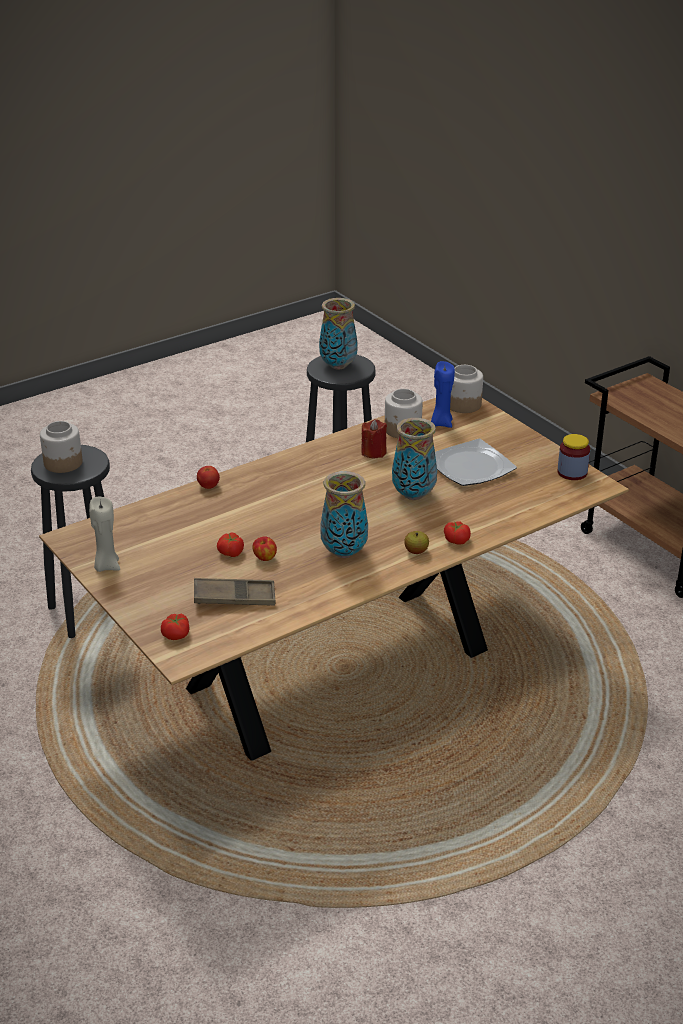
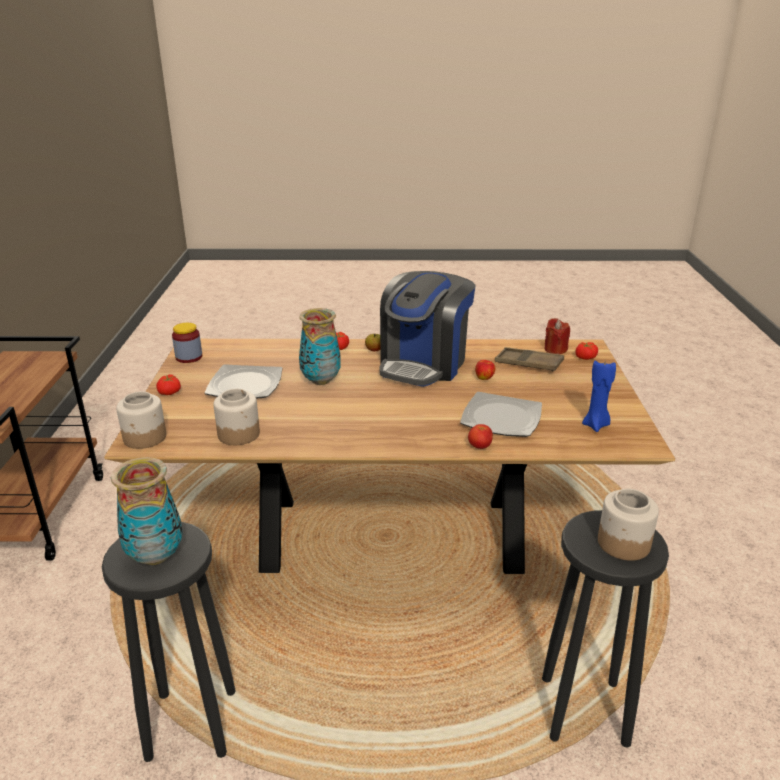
camera: 145 degrees left, 5 degrees down
(106, 566) = (617, 412): beige candle -> none
(210, 519) = (502, 418): none -> plate
(230, 552) = (507, 389): tomato -> tomato (170, 392)
(343, 552) = (424, 364): vase -> coffee machine
(373, 452) = (297, 423): red candle -> red candle (555, 349)
(441, 423) = (197, 427): blue candle -> blue candle (596, 425)

